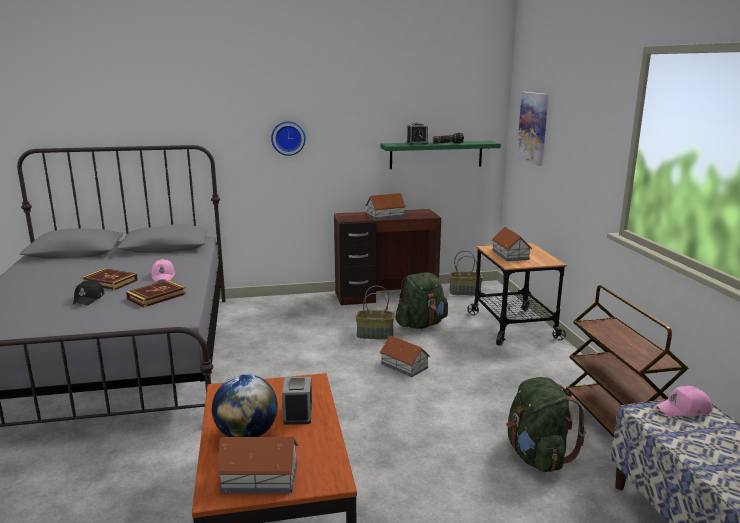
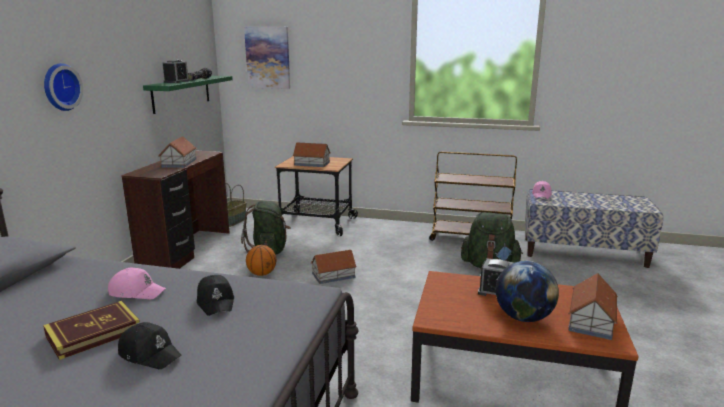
camera: 65 degrees left, 0 degrees up
(156, 296) = (216, 301): book -> black cap
(374, 335) = (262, 274): basket -> basketball

